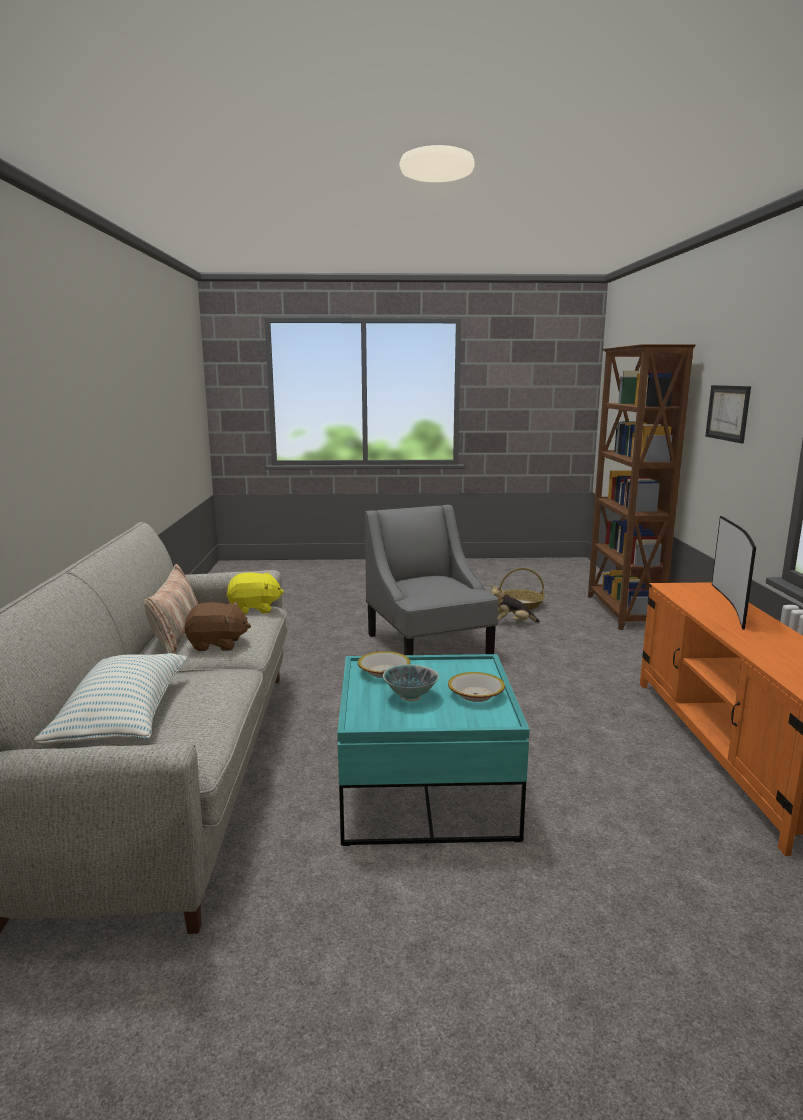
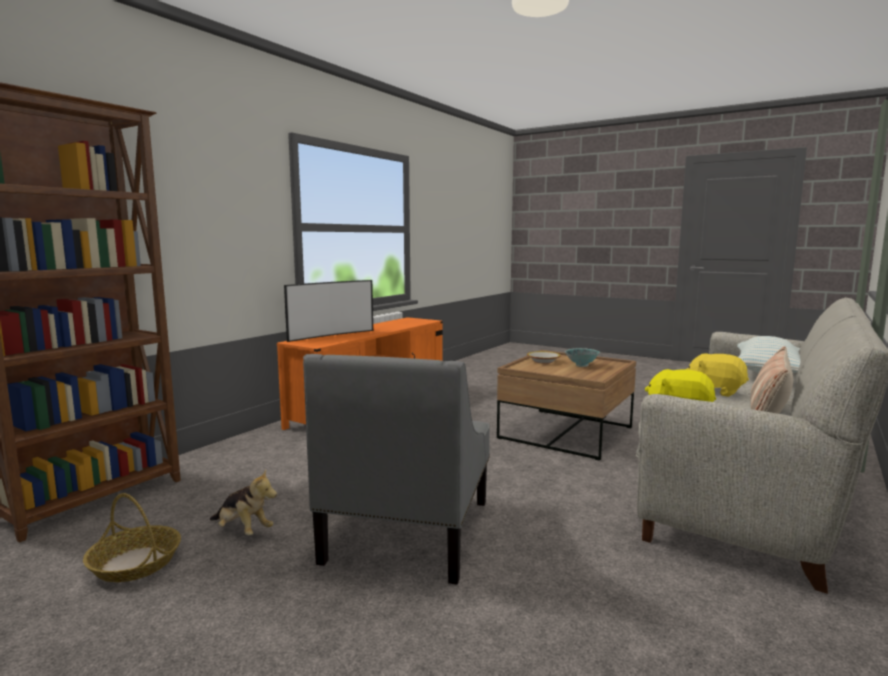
camera: 145 degrees left, 5 degrees down
(217, 644) = (716, 391): brown plush toy -> yellow plush toy
(383, 672) = (584, 375): bowl -> none
(425, 790) = (566, 433): turquoise coffee table -> brown coffee table
(728, 413) = (196, 203): picture -> none

